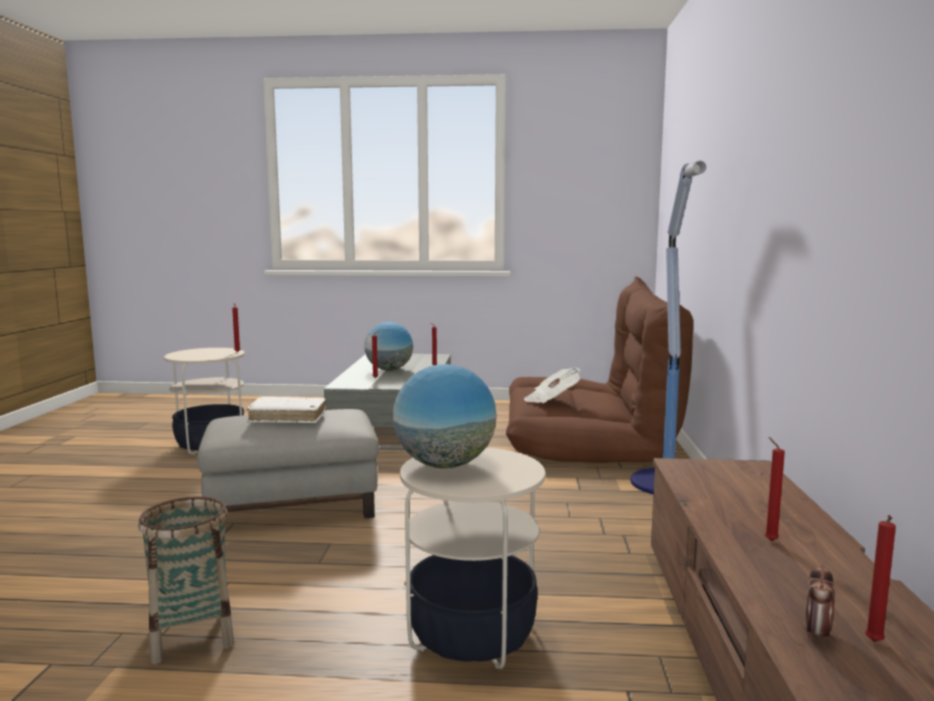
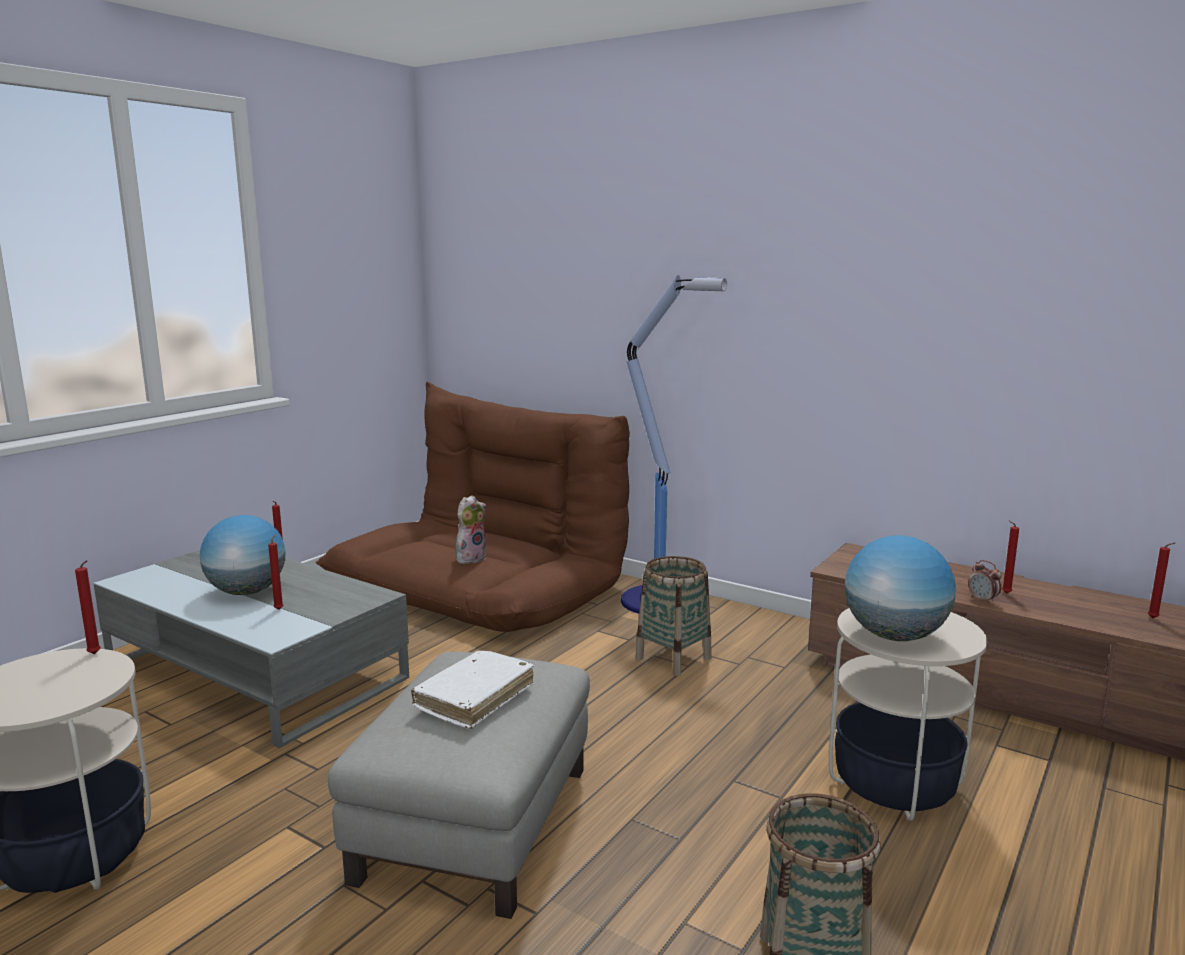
camera: 60 degrees left, 5 degrees up
(552, 400) = (470, 558): newspaper -> plush toy
(573, 509) = (673, 658): none -> basket
(816, 634) = (1144, 627): alarm clock -> alarm clock (983, 600)

